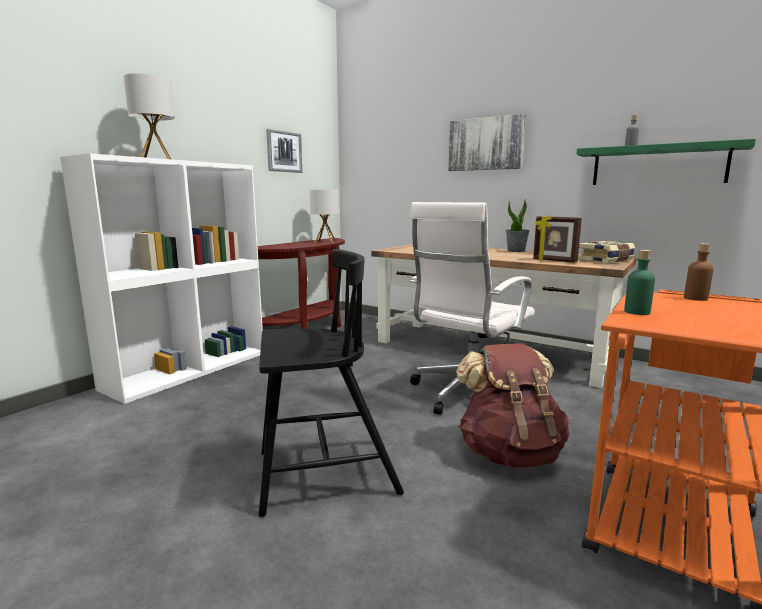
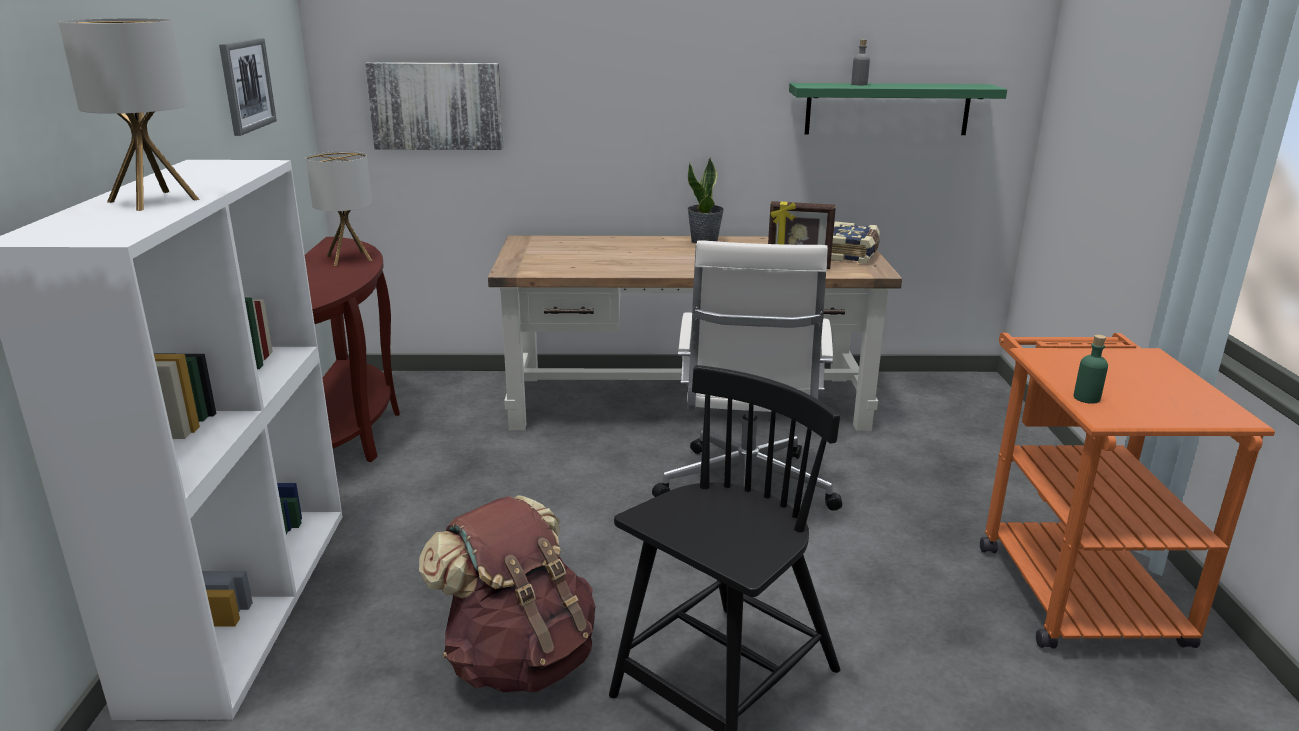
camera: 35 degrees left, 10 degrees up
(485, 144) = (633, 61): picture -> picture (436, 106)
(509, 453) = (878, 564): brown backpack -> brown backpack (519, 659)
(695, 298) = (1085, 353): brown bottle -> none

